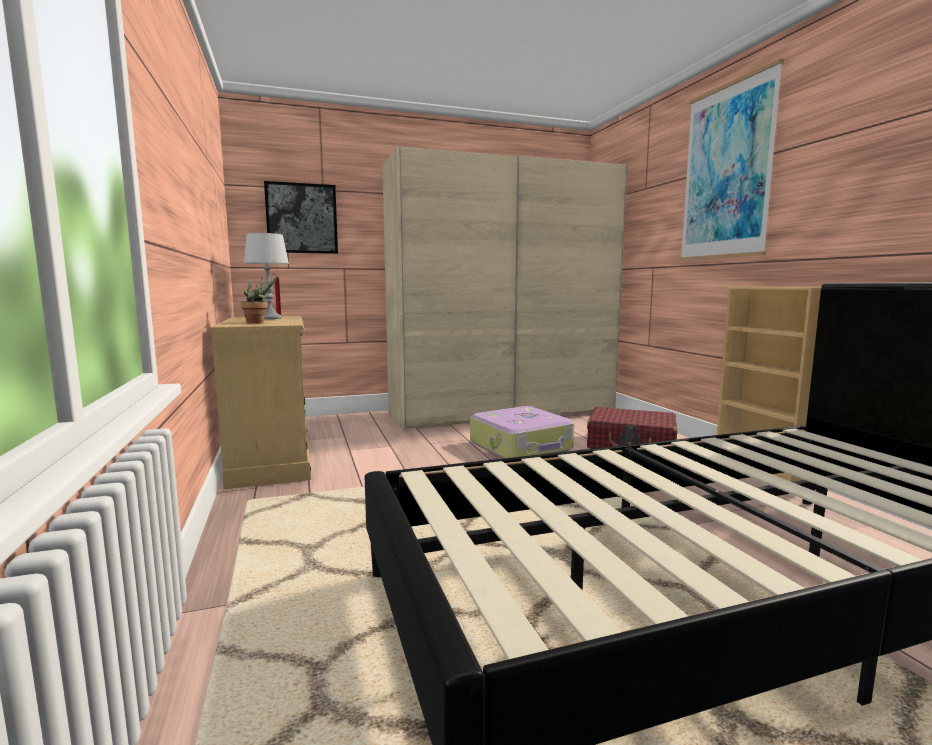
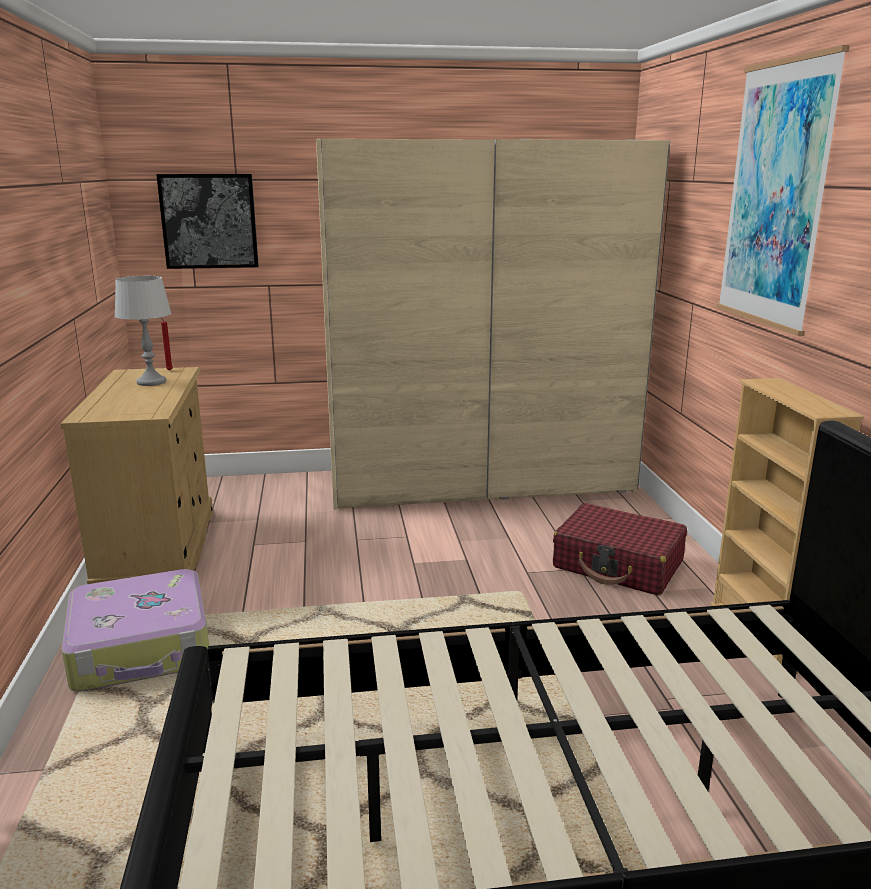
camera: 10 degrees right, 10 degrees up
(258, 322) = (124, 404): potted plant -> none
(521, 446) = (470, 555): suitcase -> suitcase (142, 648)

